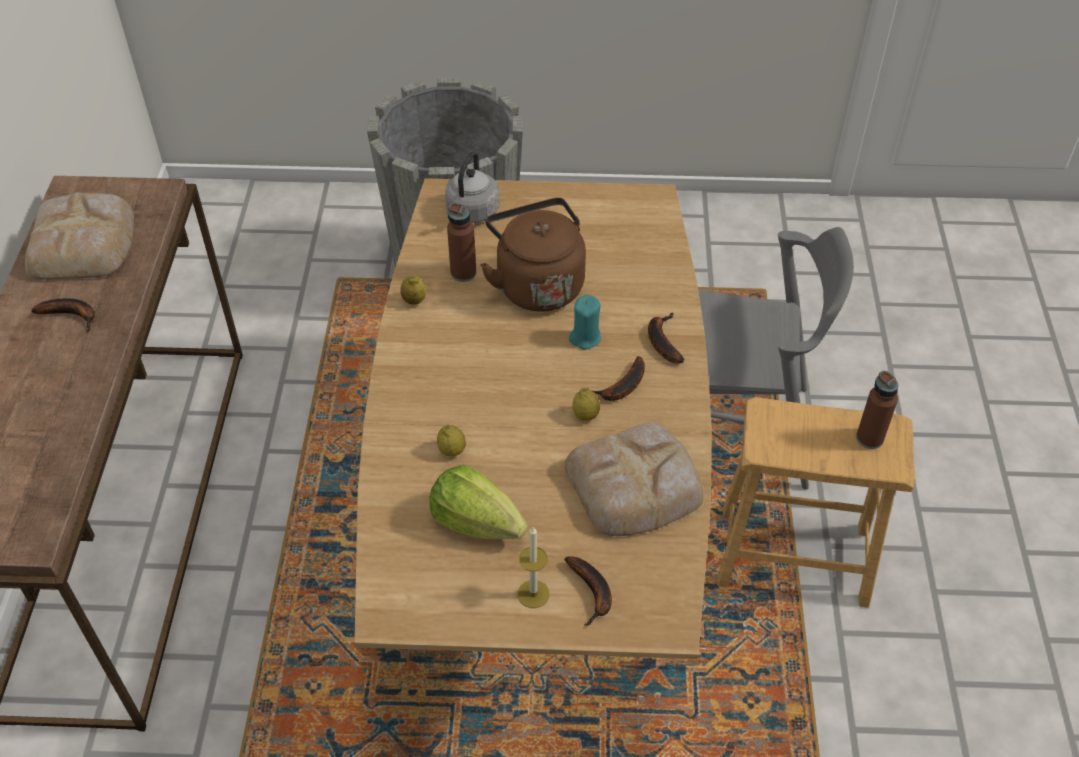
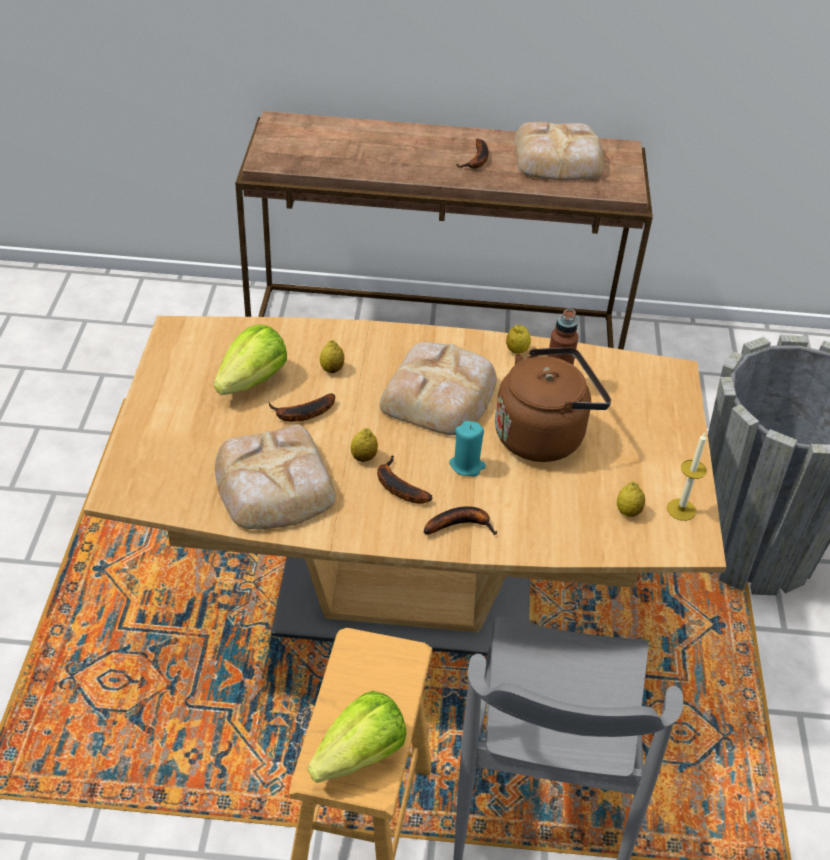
camera: 90 degrees right, 5 degrees down
(471, 213) = (646, 392): grey kettle -> none
(486, 359) = (440, 394): none -> bread
(533, 594) = (172, 410): candle -> candle (681, 509)
(592, 593) = (163, 446): banana -> banana (301, 414)
(626, 234) = (628, 511): none -> lemon
(869, 438) = (360, 755): brown bottle -> lettuce

